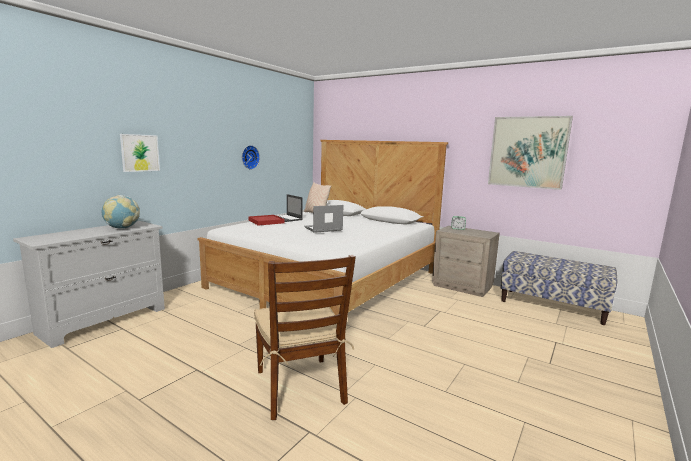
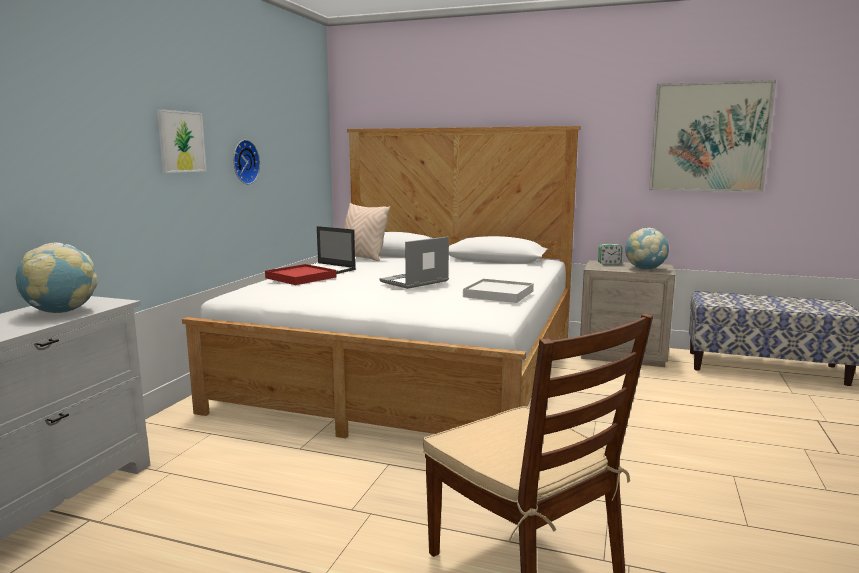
camera: 15 degrees left, 0 degrees up
(140, 153) = (66, 156): picture -> picture (181, 142)
(360, 240) = (499, 294): none -> white tray
(476, 234) = (645, 269): none -> globe

